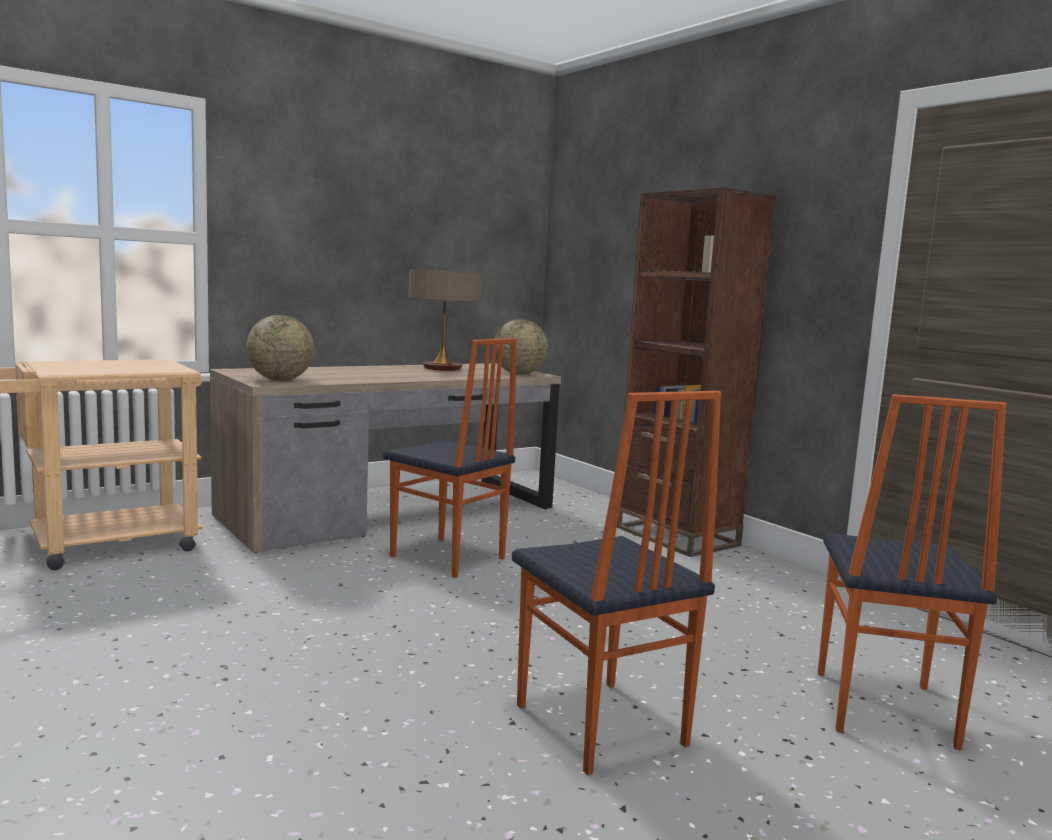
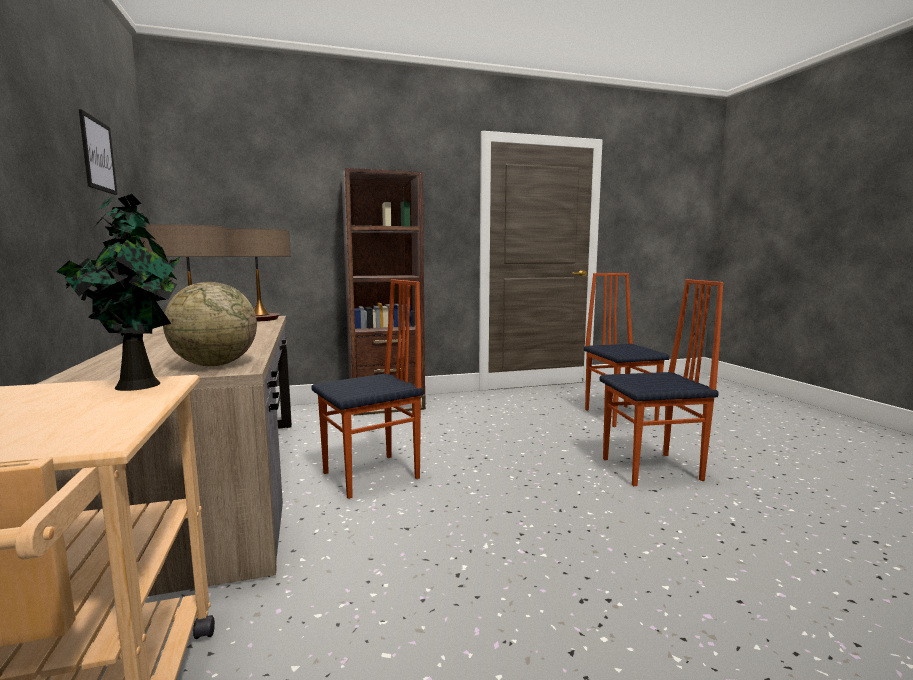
camera: 70 degrees left, 0 degrees up
(169, 368) = (137, 384): none -> potted plant
(434, 208) = (98, 155): none -> picture
(519, 374) = (260, 319): globe -> table lamp
(881, 708) = (620, 415): chair -> chair turned 135 degrees counterclockwise

